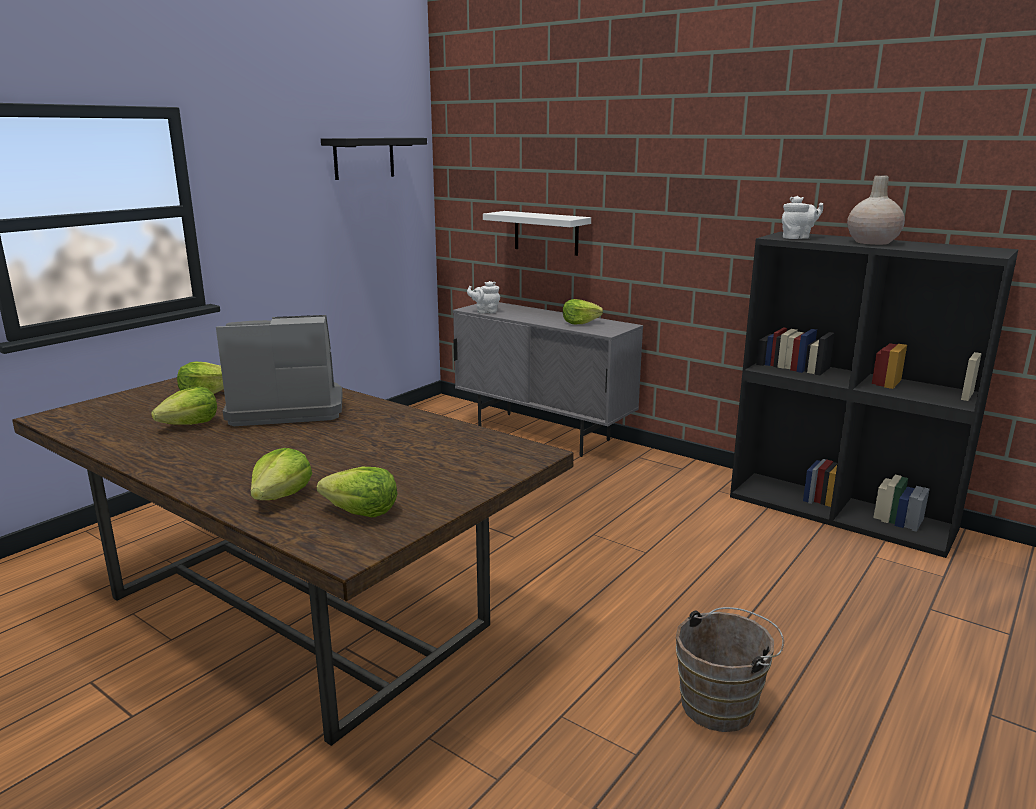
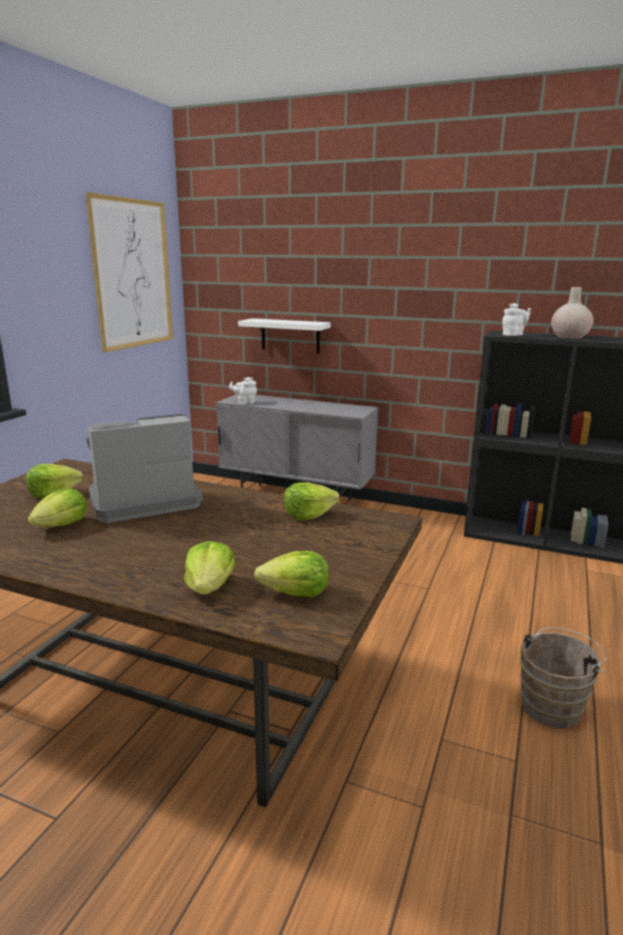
camera: 15 degrees left, 0 degrees up
(364, 158) = (132, 274): black shelf -> picture
(580, 323) = (329, 408): lettuce -> lettuce (308, 514)

